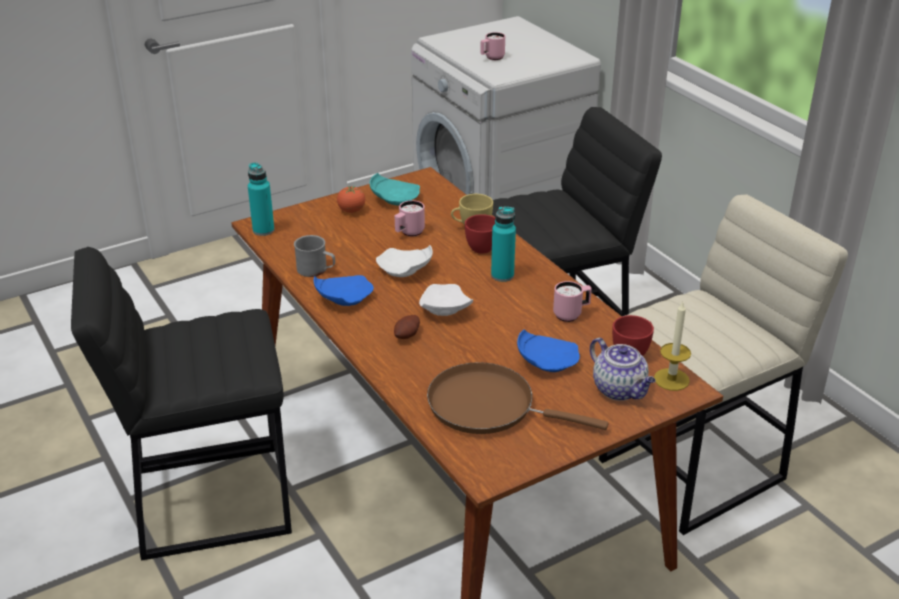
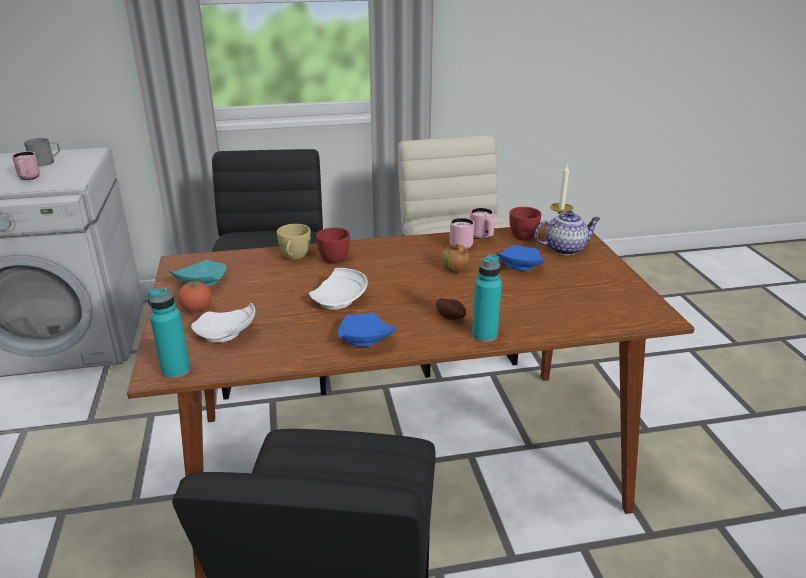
camera: 70 degrees left, 5 degrees down
(316, 270) = (296, 348): grey mug -> grey mug (46, 162)
(409, 233) = (274, 287): pink mug -> pink mug (482, 237)
(443, 310) = (419, 293): white plate -> white plate (226, 334)
(488, 406) = (570, 300): brown frying pan -> none
(502, 275) = (384, 259): turquoise bottle -> turquoise bottle (484, 335)
(509, 321) = (455, 269): none -> apple

